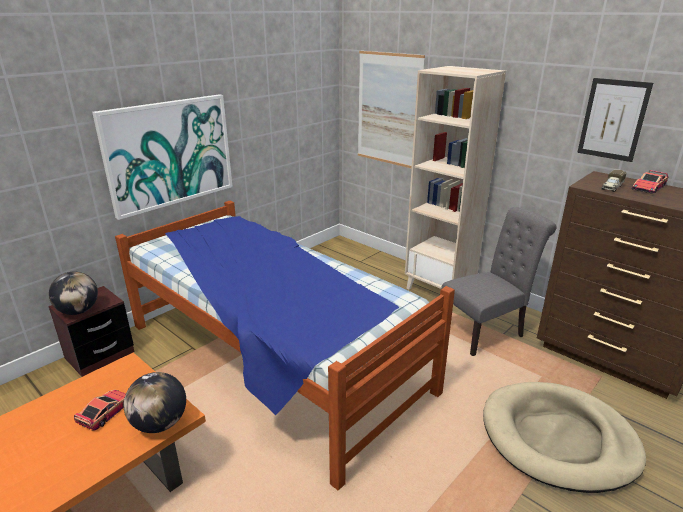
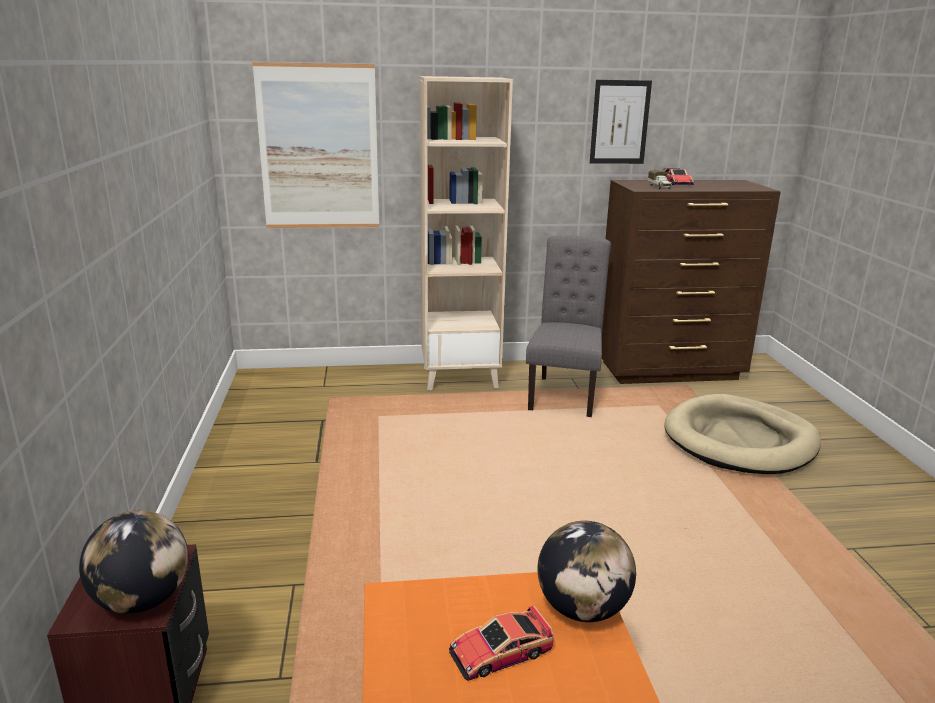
camera: 50 degrees left, 5 degrees down
(106, 412) = (500, 652): toy car -> toy car turned 90 degrees counterclockwise
(169, 153) = (117, 244): picture -> none
(273, 358) = (423, 528): bed -> none

